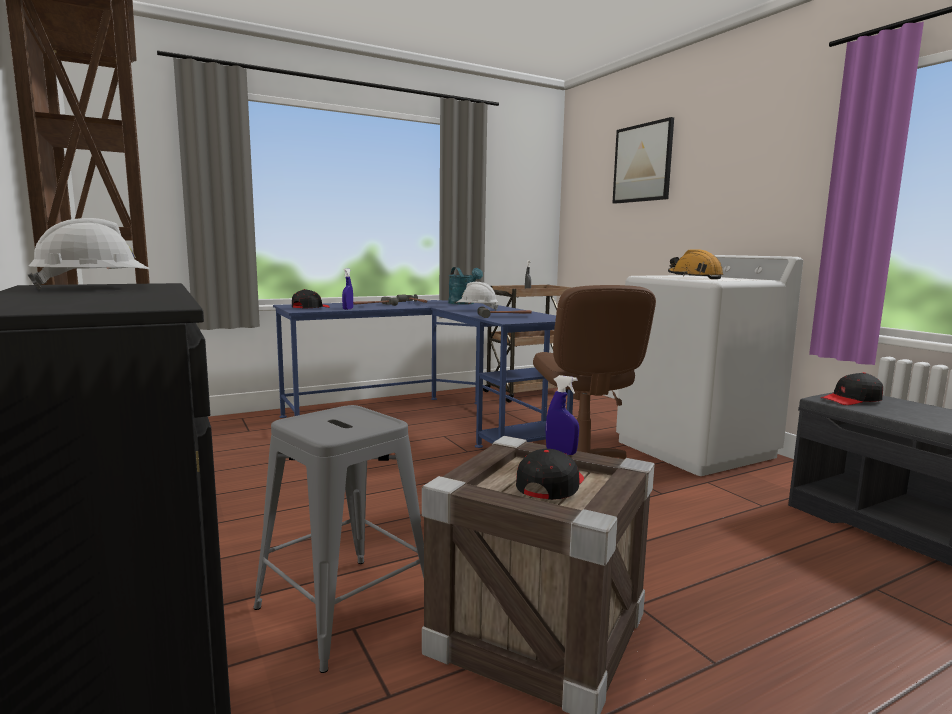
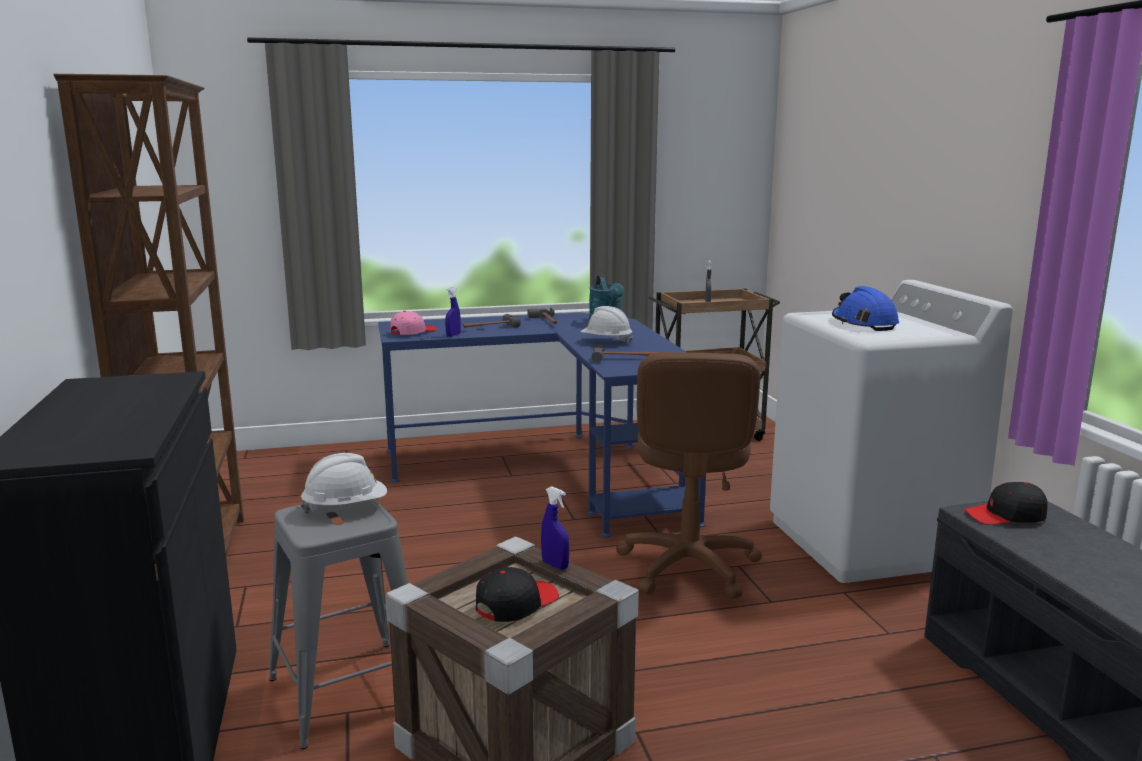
camera: 15 degrees right, 5 degrees up
(94, 288) = (117, 392): white hard hat -> white hard hat (346, 508)
(310, 308) = (412, 332): black cap -> pink cap
(642, 163) = (859, 136): picture -> none
(694, 277) = (863, 323): orange hard hat -> blue hard hat

